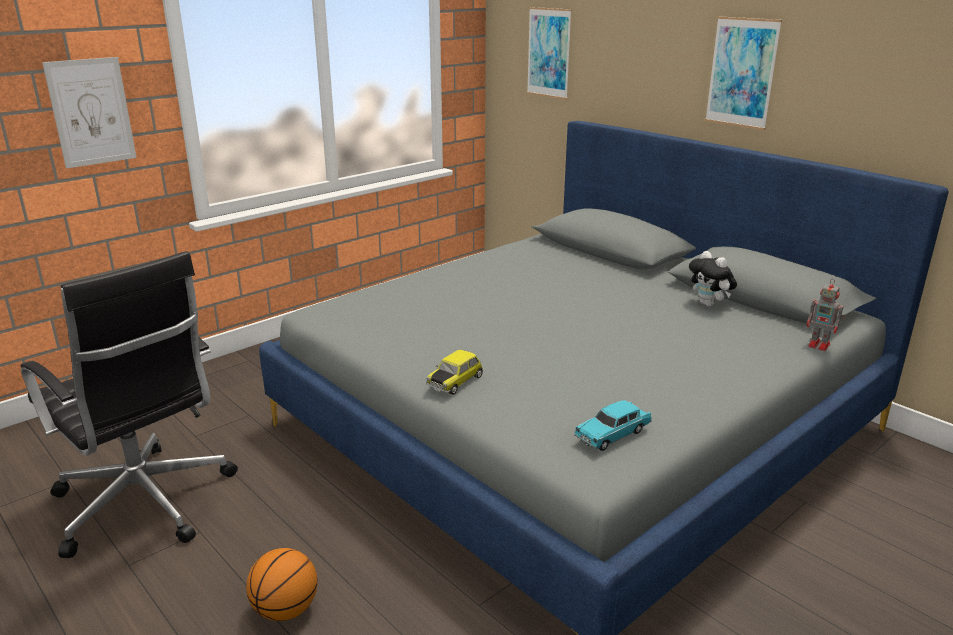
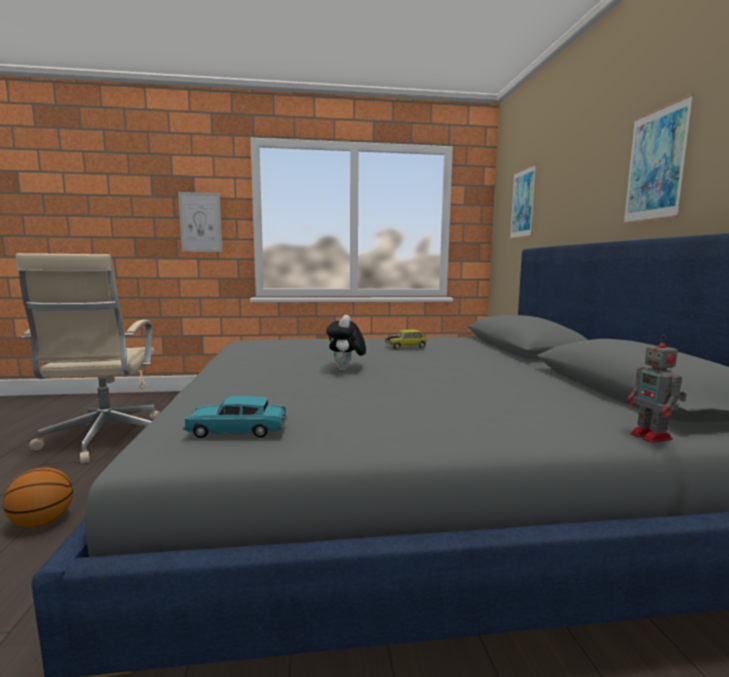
camera: 35 degrees right, 15 degrees down
(145, 504) = (105, 439): black office chair -> beige office chair
(455, 381) = (224, 377): toy car -> toy car (405, 347)
(709, 304) = (554, 384): plush toy -> plush toy (346, 369)

